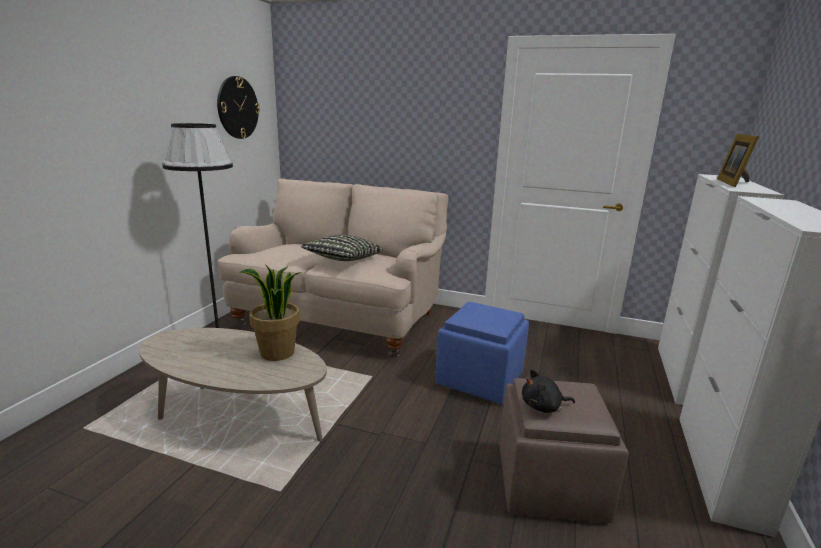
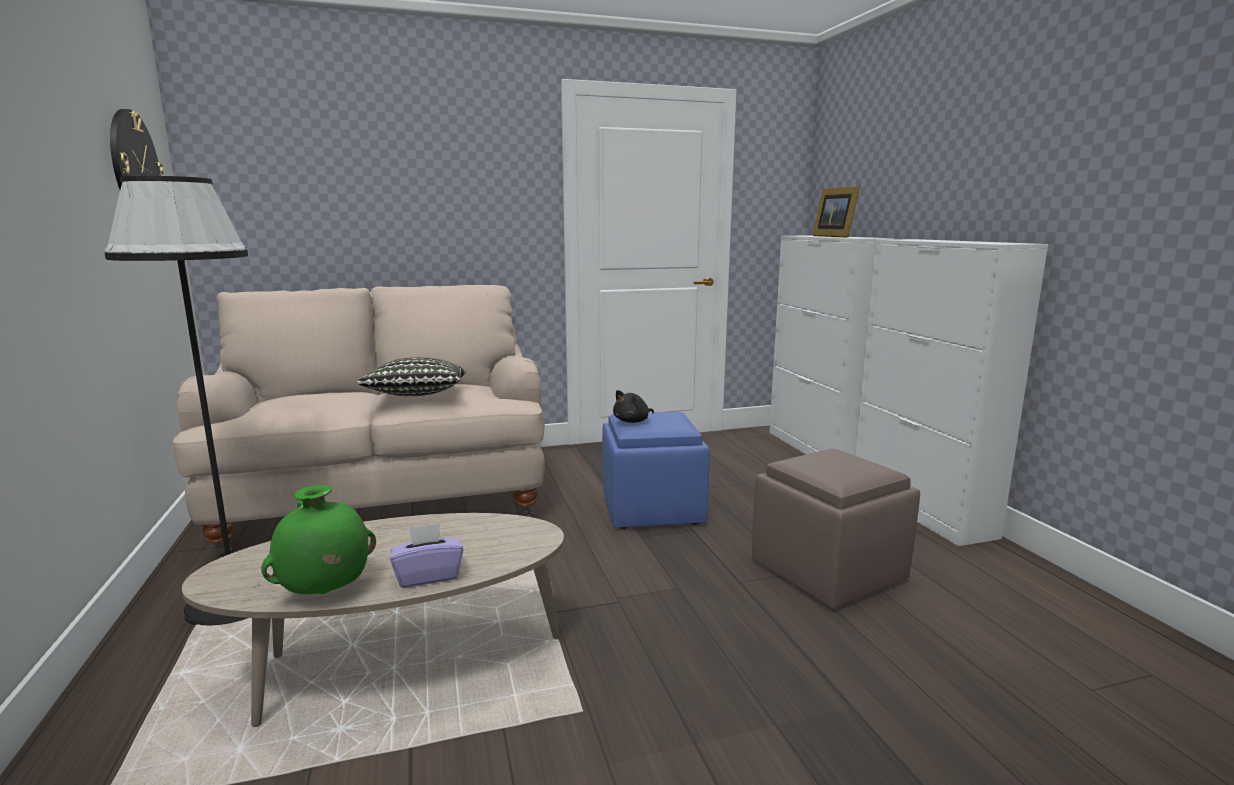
camera: 35 degrees left, 5 degrees down
(180, 365) = (325, 593): none -> green vase
(227, 375) = (428, 576): none -> purple tissue box
(277, 353) = (457, 530): potted plant -> none
(543, 407) = (833, 474): black plush toy -> black plush toy (633, 421)

